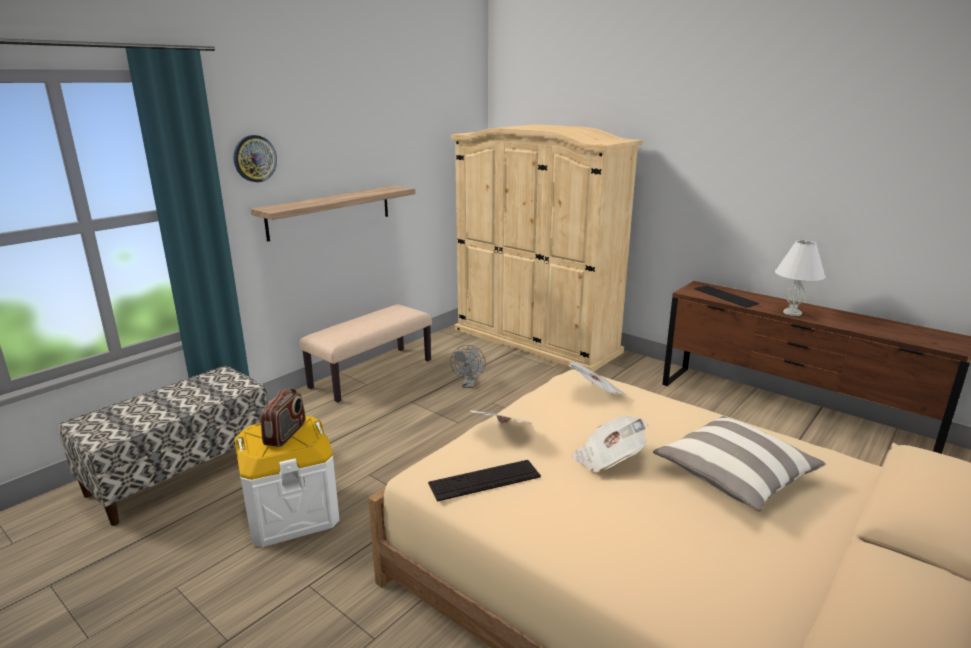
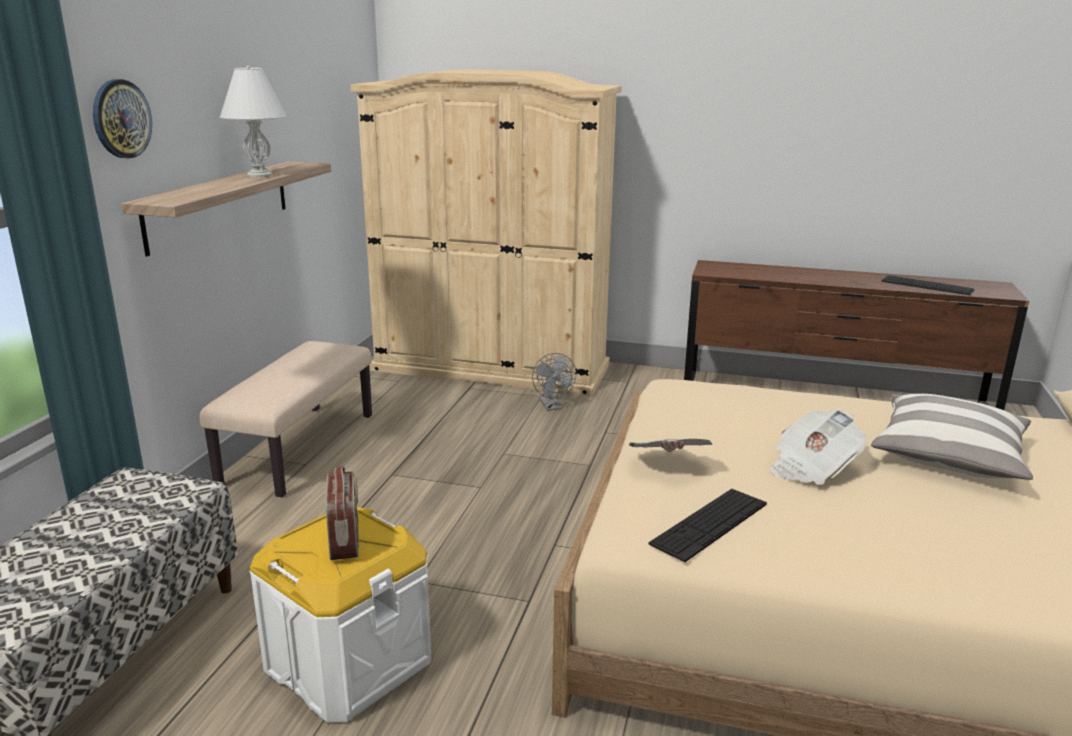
camera: 25 degrees left, 0 degrees up
(469, 385) = (453, 437): grey fan -> grey fan (552, 407)
(596, 393) = (724, 399): newspaper -> none
(725, 296) = (751, 272): keyboard -> keyboard (927, 285)
(792, 313) = (835, 281): white table lamp -> white table lamp (260, 175)

